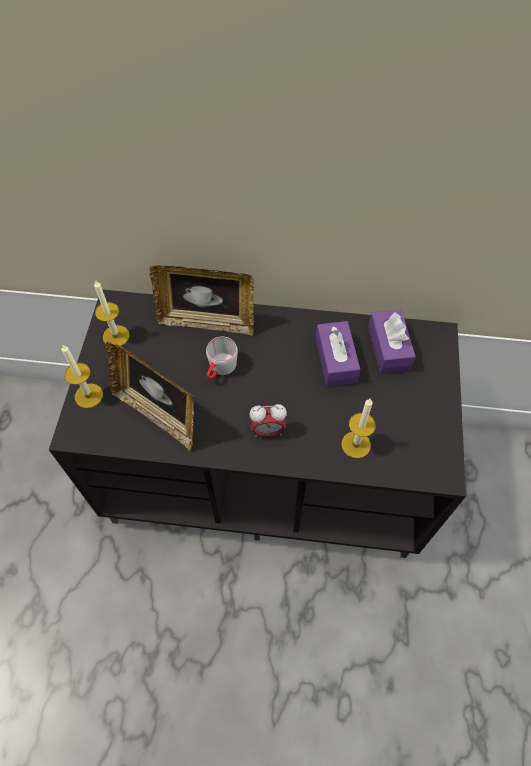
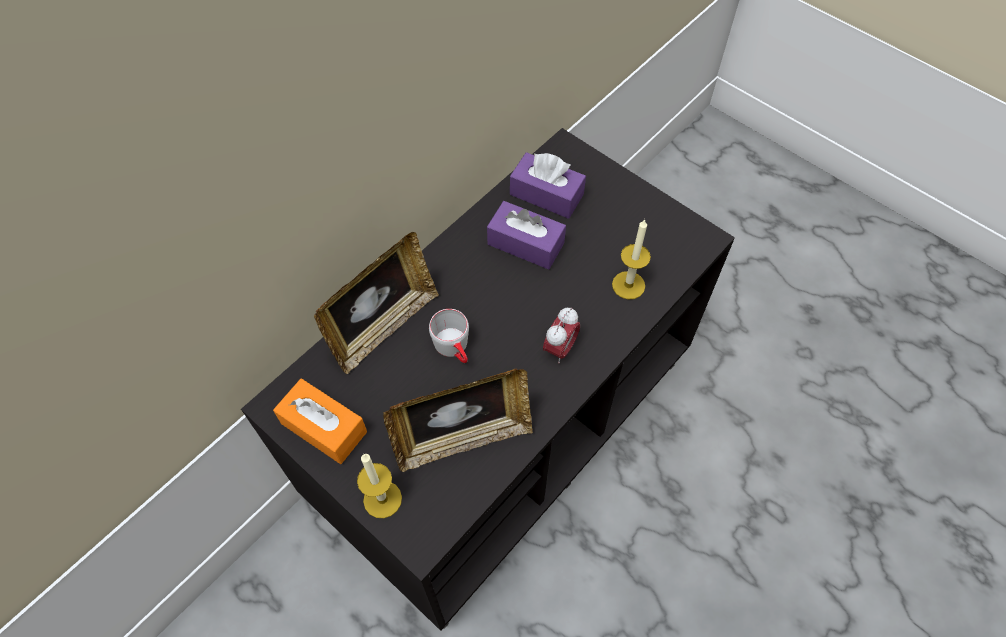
camera: 55 degrees left, 0 degrees up
(116, 336) = (324, 427): candle -> orange tissue box

